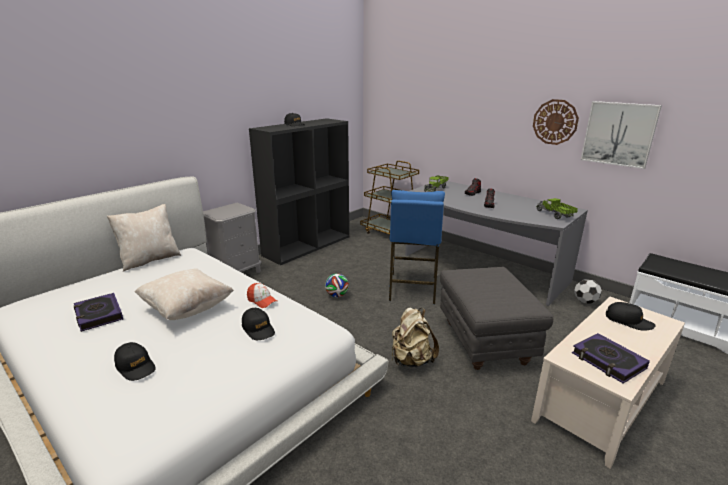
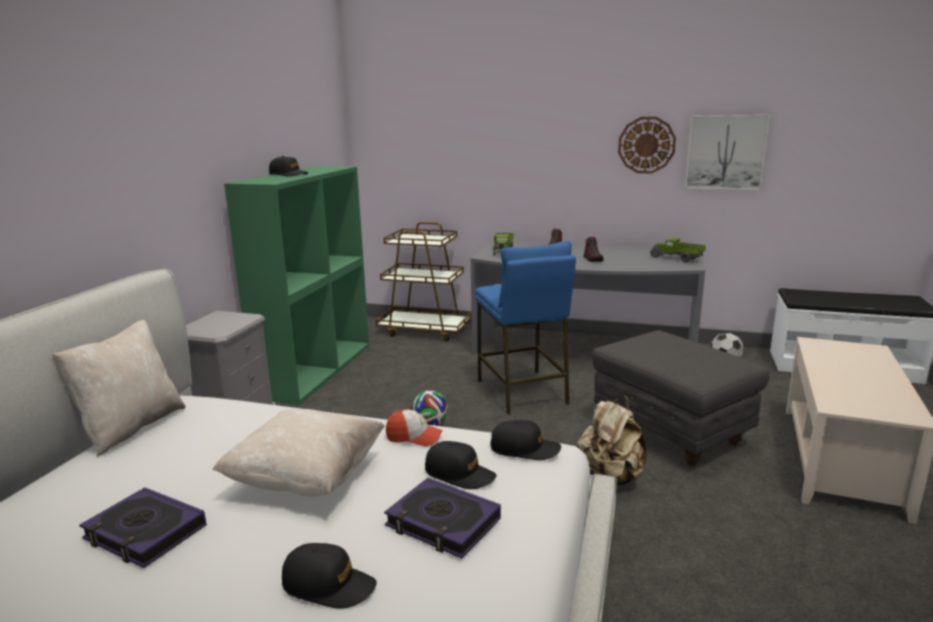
camera: 25 degrees left, 5 degrees down
(307, 245) = (316, 369): black bookcase -> green bookcase
(608, 361) = (875, 398): book -> book (443, 523)
(628, 321) = (843, 356): black cap -> black cap (524, 449)

